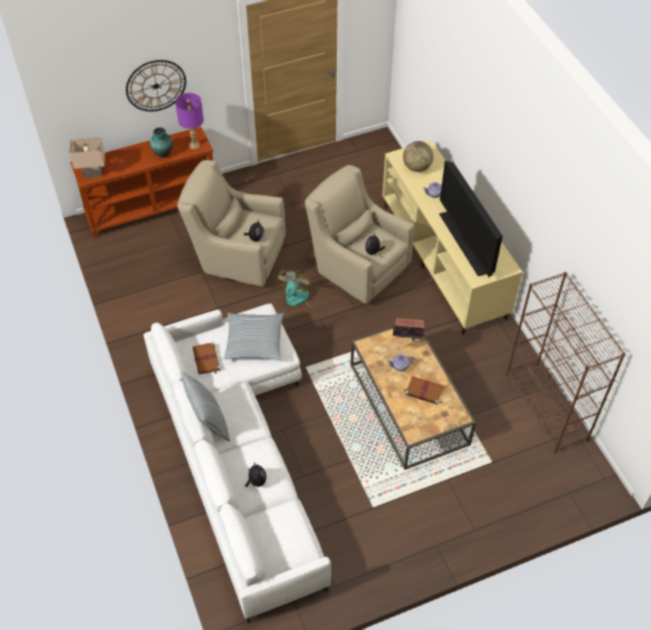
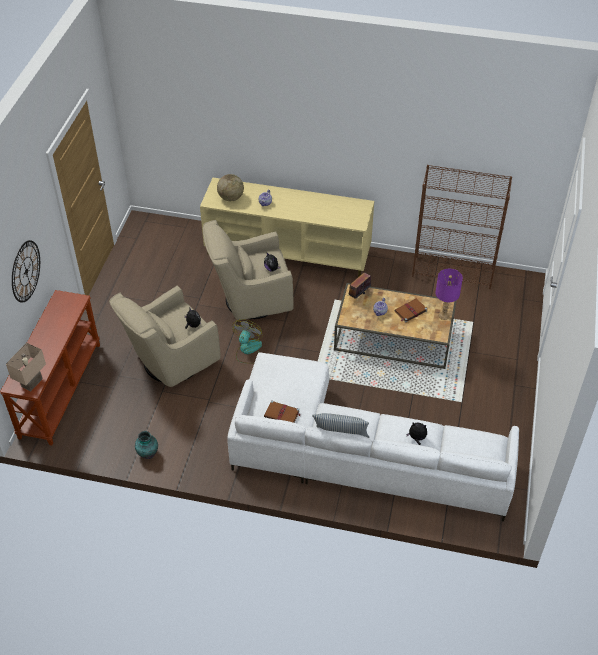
camera: 55 degrees left, 5 degrees down
(163, 153) = (59, 326): vase -> vase (147, 453)
(194, 145) = (72, 304): purple table lamp -> purple table lamp (444, 315)
(254, 341) = (289, 378): pillow -> none
(295, 302) = (248, 351): fan -> fan turned 60 degrees clockwise
(465, 243) = (324, 212): television -> none

